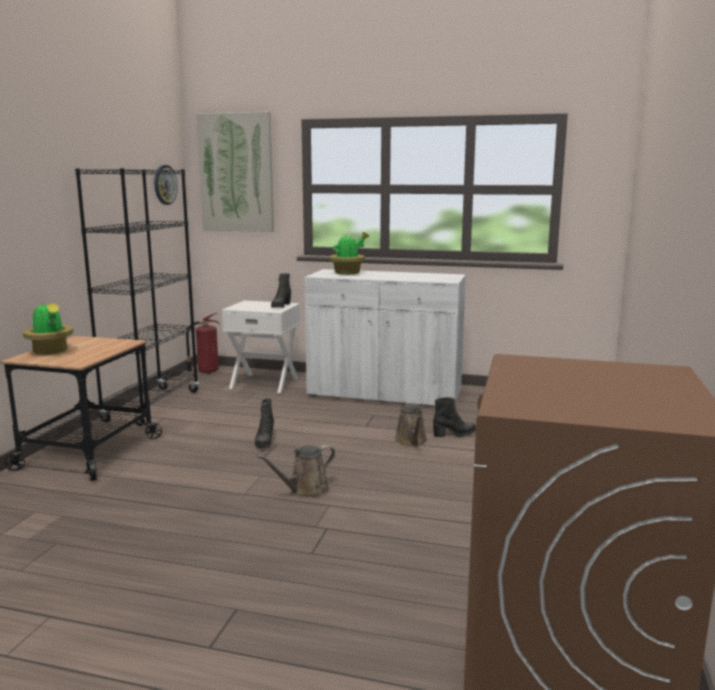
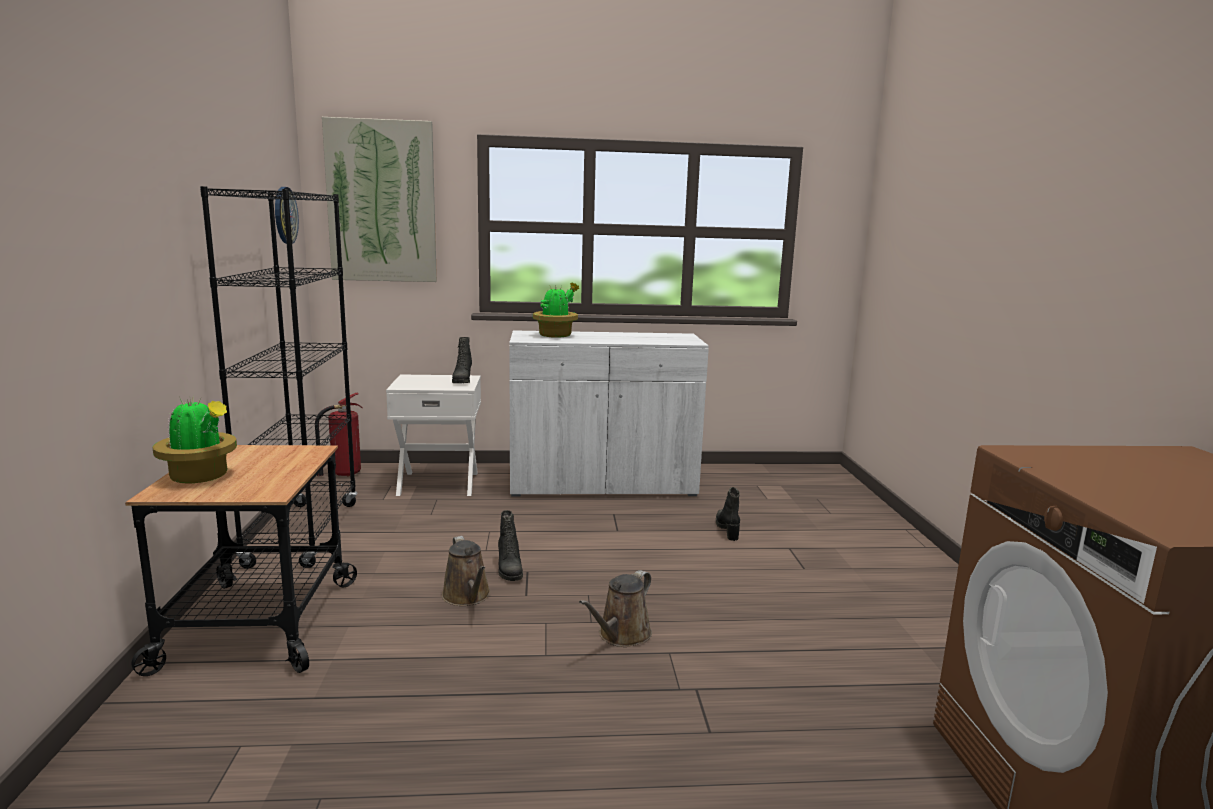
camera: 20 degrees left, 0 degrees up
(411, 441) = (689, 546): brown watering can -> brown watering can (467, 596)
(454, 434) = (728, 529): black boot -> black boot turned 60 degrees counterclockwise

